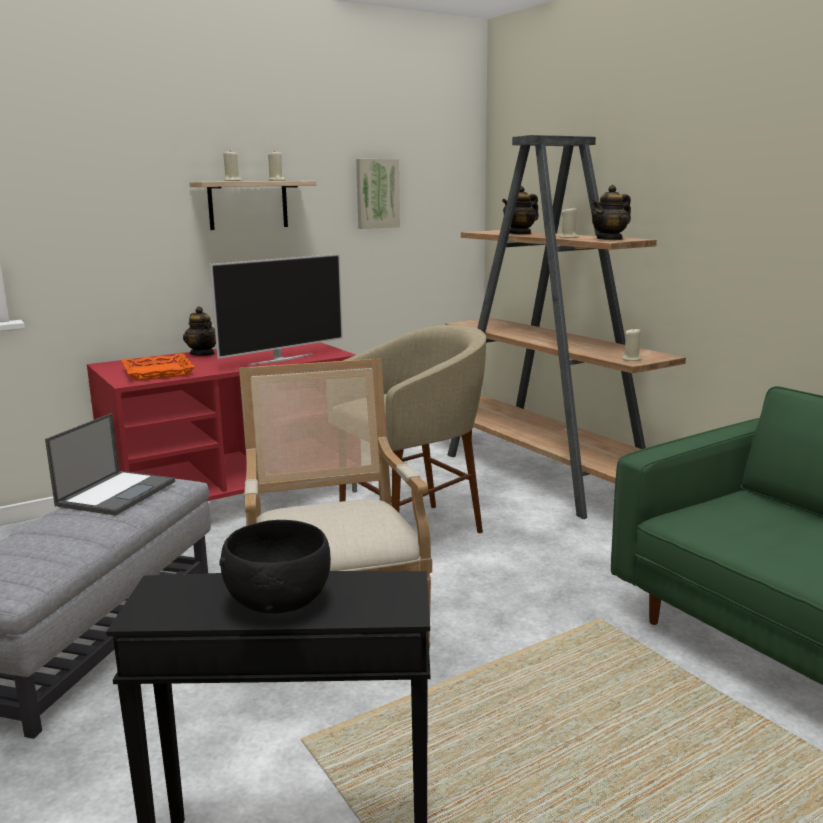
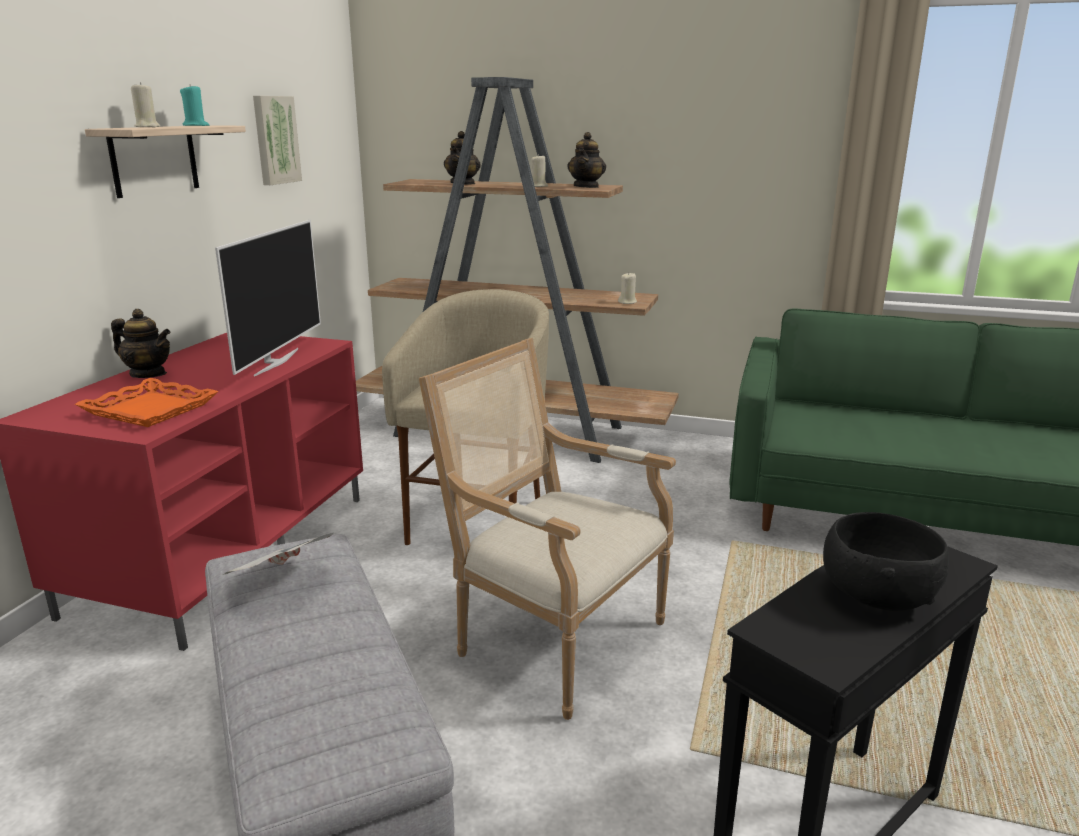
camera: 40 degrees left, 5 degrees up
(117, 493) = (281, 581): laptop -> newspaper
(276, 180) = (196, 125): beige candle -> turquoise candle

